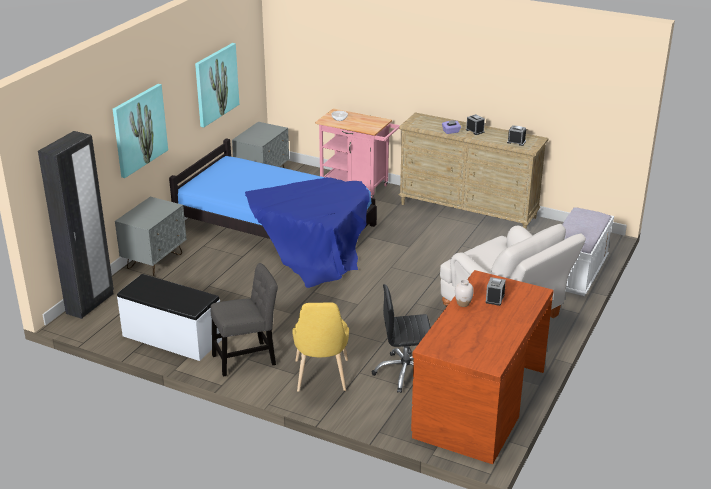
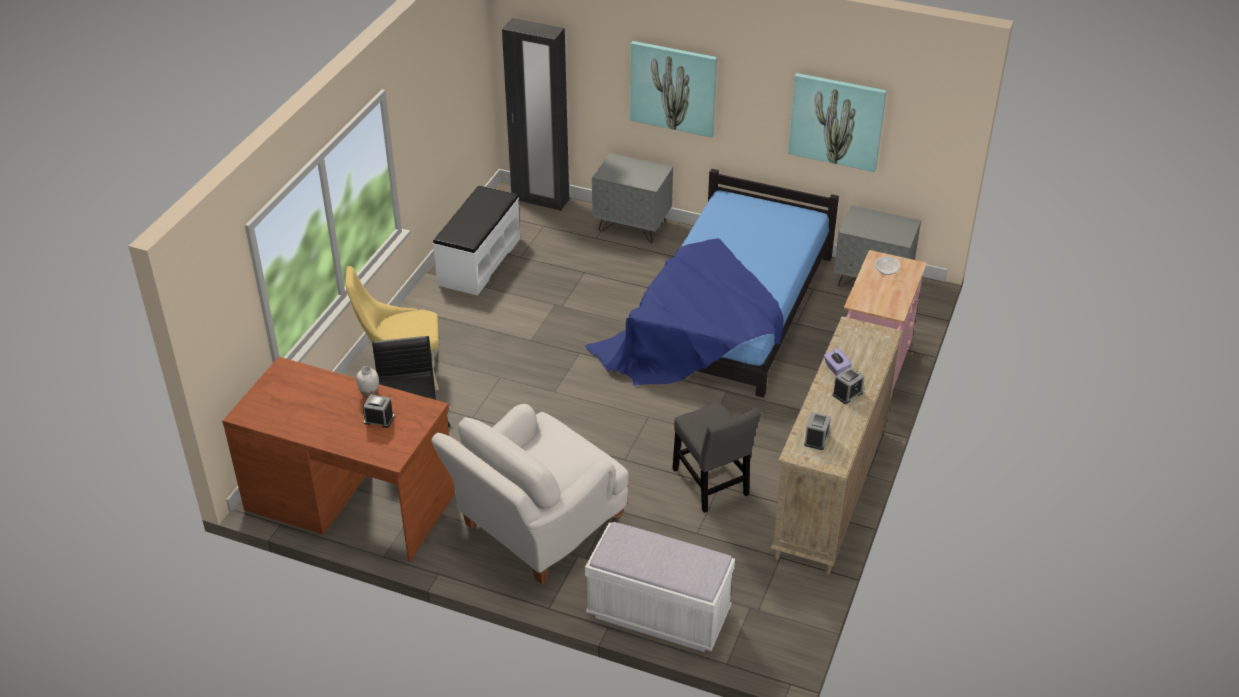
camera: 85 degrees right, 10 degrees up
(247, 358) = (441, 317): grey chair -> grey chair (711, 485)

